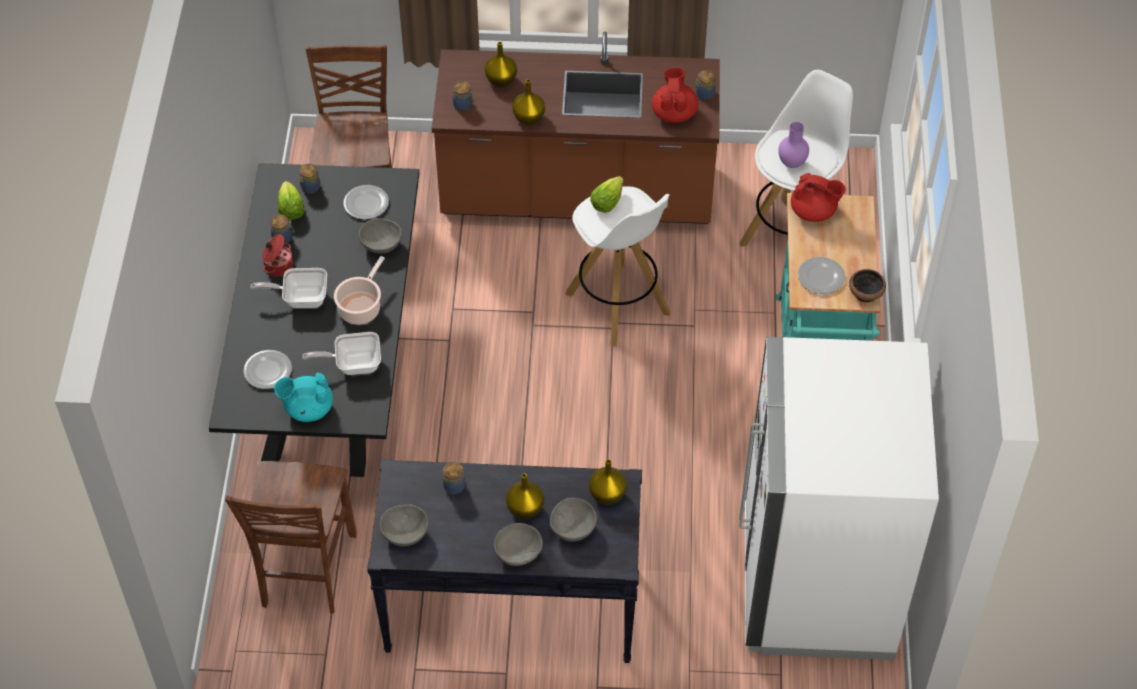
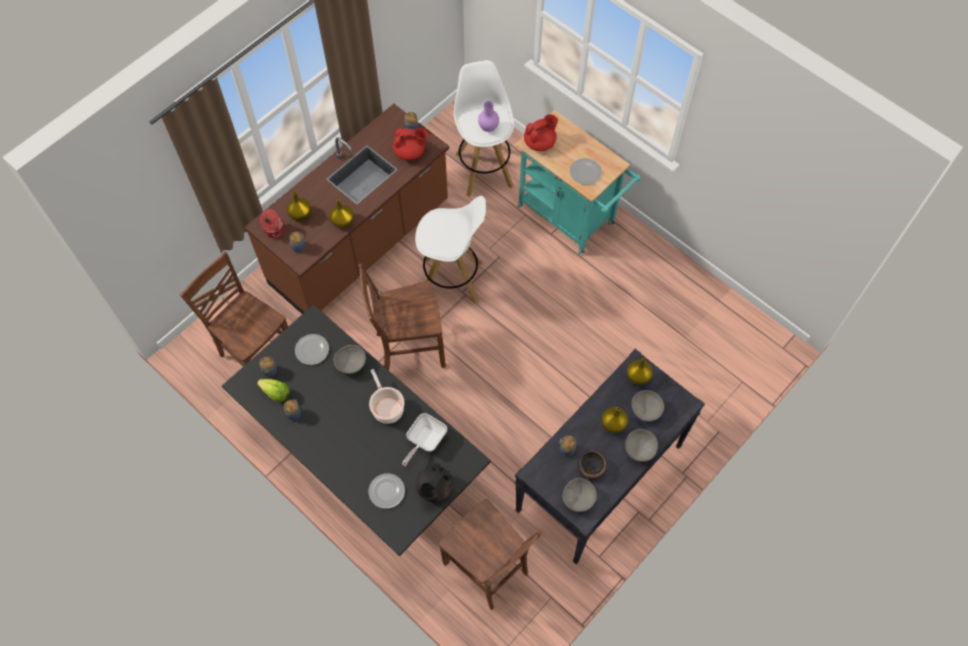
camera: 50 degrees left, 10 degrees up
(278, 266) = (312, 430): cooking pot -> cooking pot (274, 230)
(301, 298) = (349, 435): frying pan -> none
(308, 409) = (434, 488): turquoise teapot -> black teapot
(496, 323) = (408, 348): none -> brown chair
(607, 202) = (431, 230): lettuce -> none
(674, 113) = (410, 152): red teapot -> red teapot turned 135 degrees clockwise
(816, 582) = (703, 324): white fridge -> none
(866, 293) = (614, 161): bowl -> bowl (591, 467)

